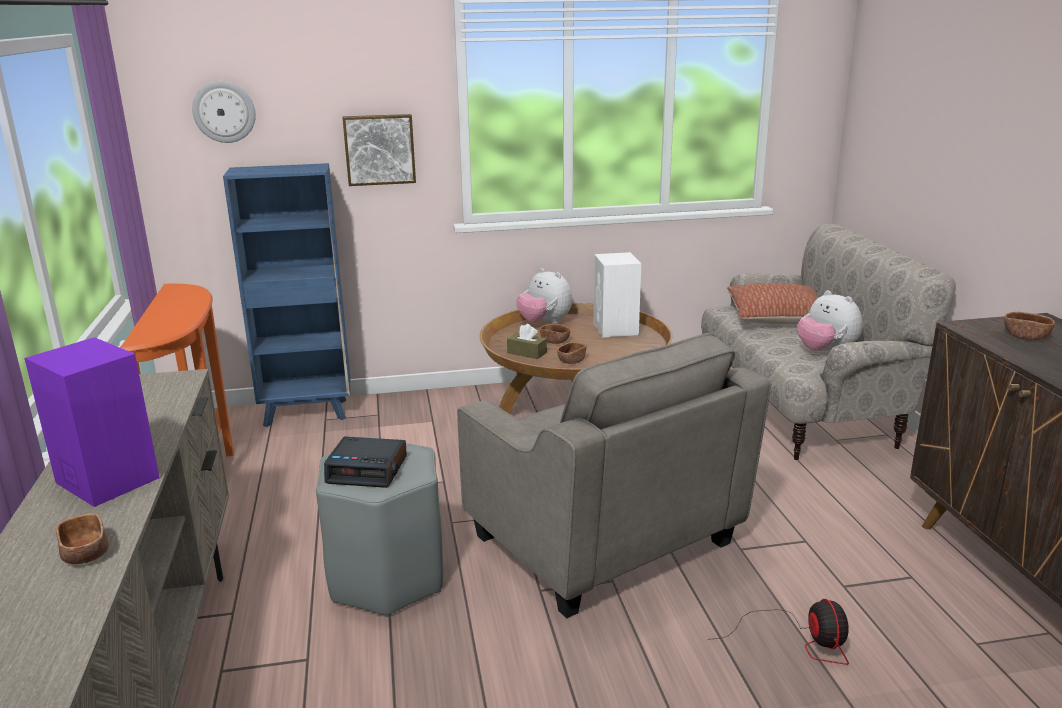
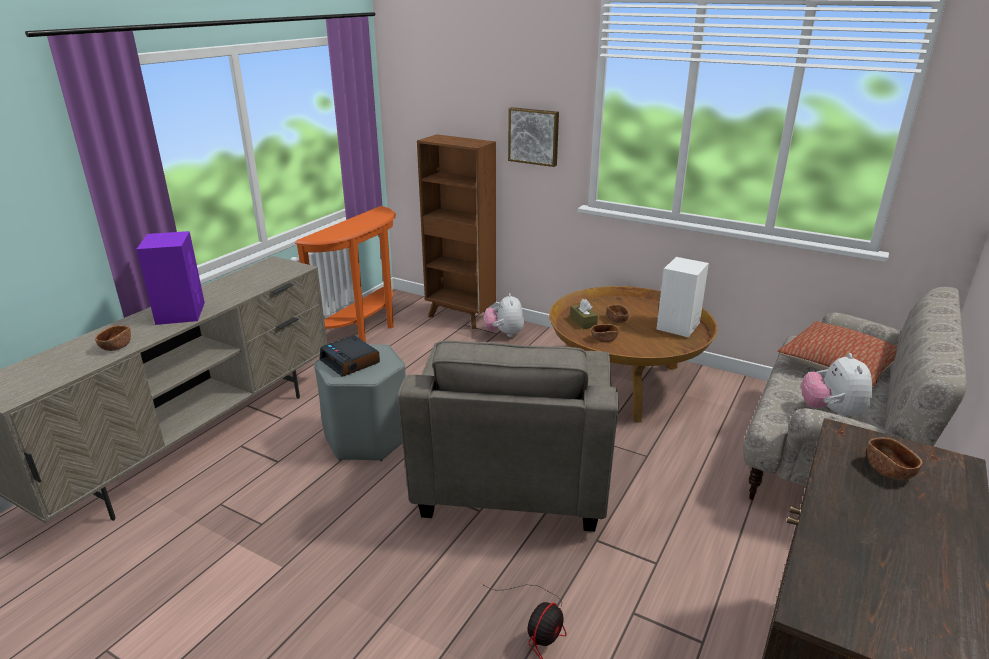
camera: 40 degrees right, 5 degrees up
(224, 112) = (439, 94): wall clock -> none
(308, 413) = (460, 317): blue bookcase -> brown bookcase
(544, 323) = (633, 303): plush toy -> plush toy (504, 334)

